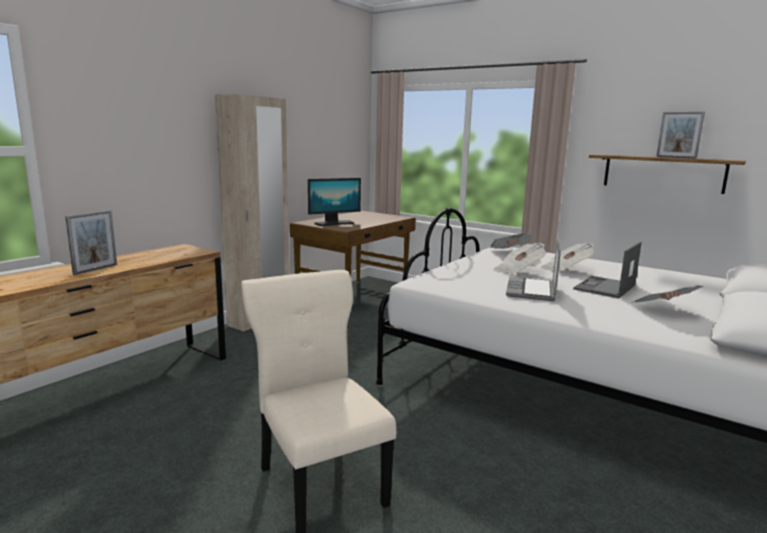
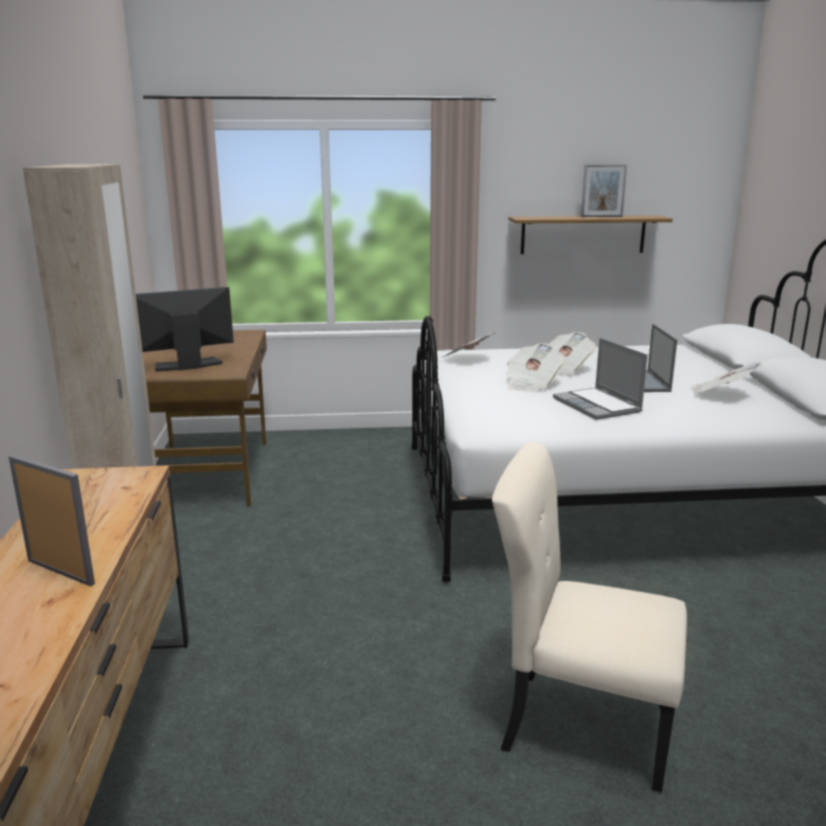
camera: 40 degrees left, 5 degrees up
(95, 269) = (60, 572): picture frame -> picture frame turned 45 degrees counterclockwise
(334, 223) = (188, 365): monitor -> monitor turned 135 degrees counterclockwise

